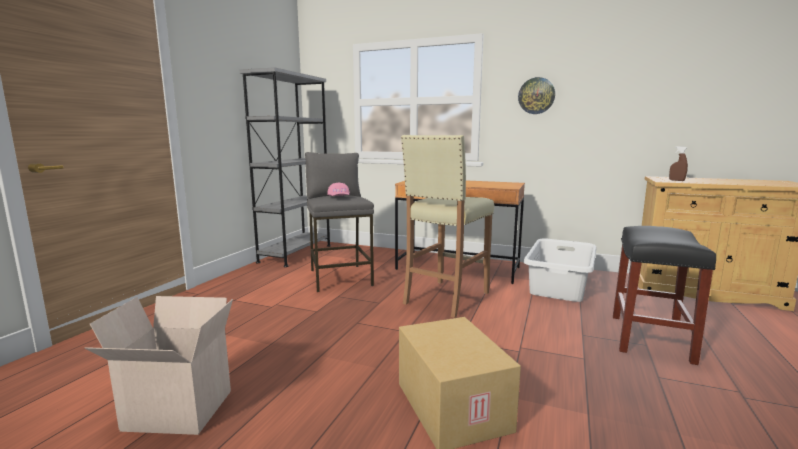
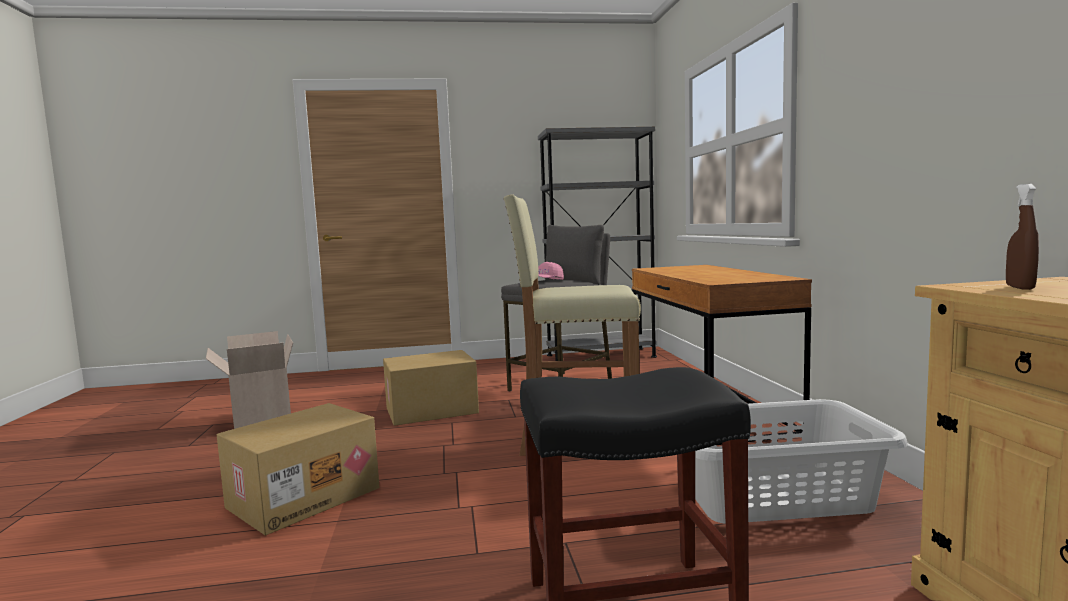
camera: 60 degrees right, 5 degrees down
(316, 324) = (431, 411): none -> cardboard box
(536, 96) = (861, 98): wall clock -> none

